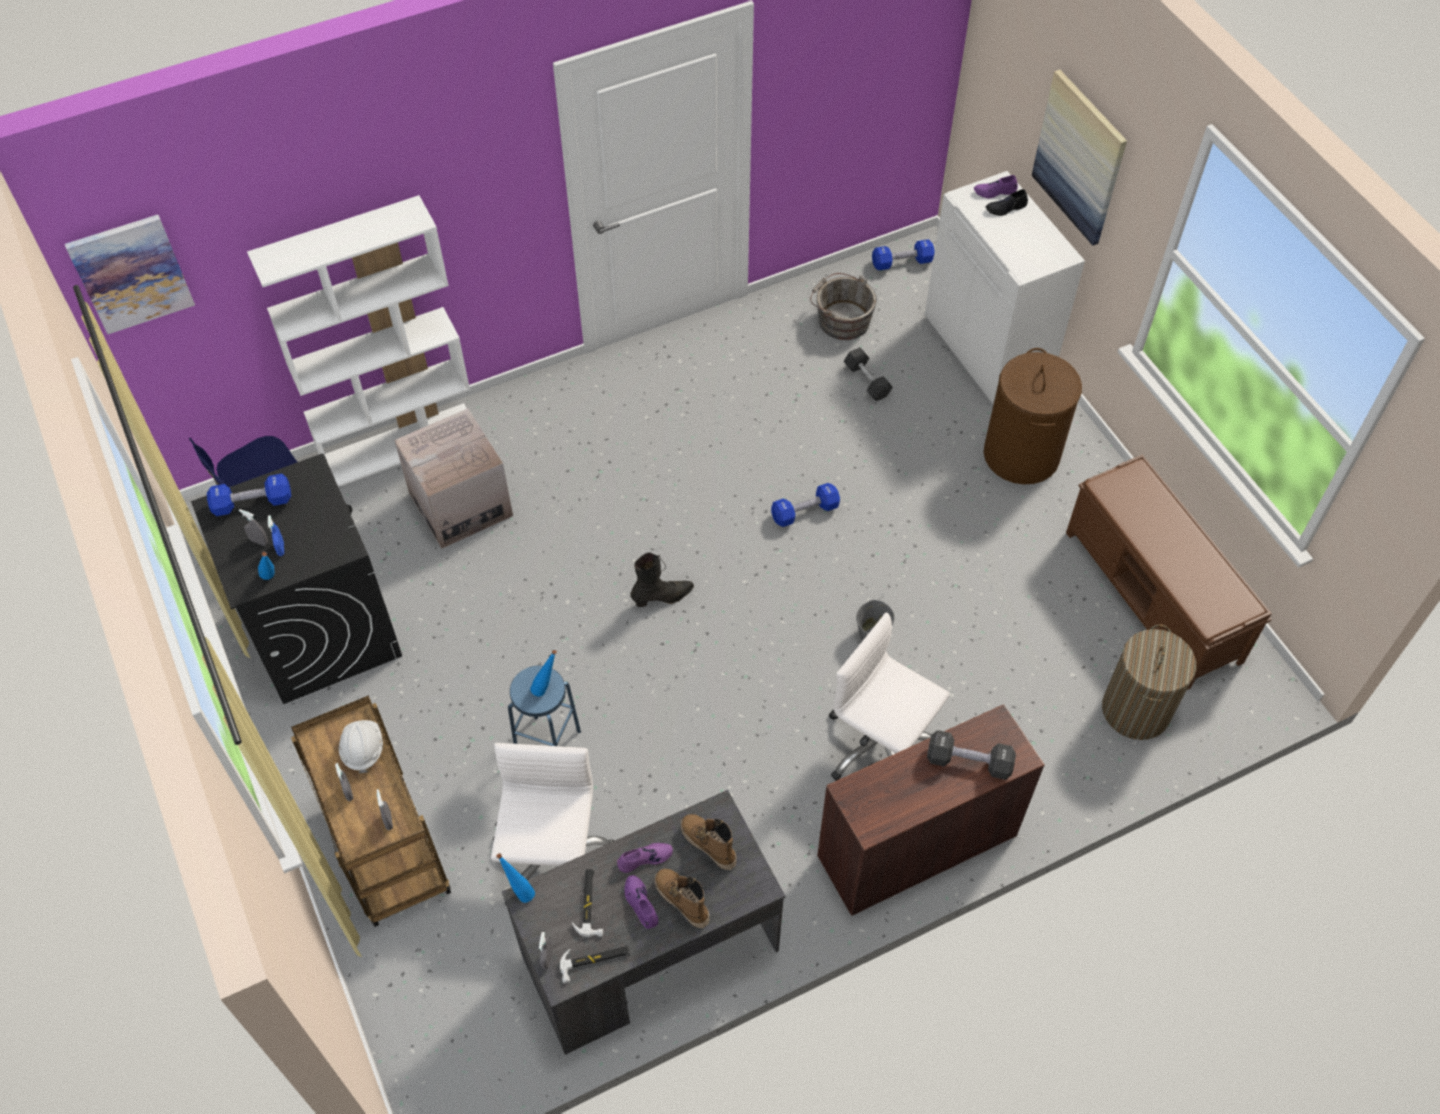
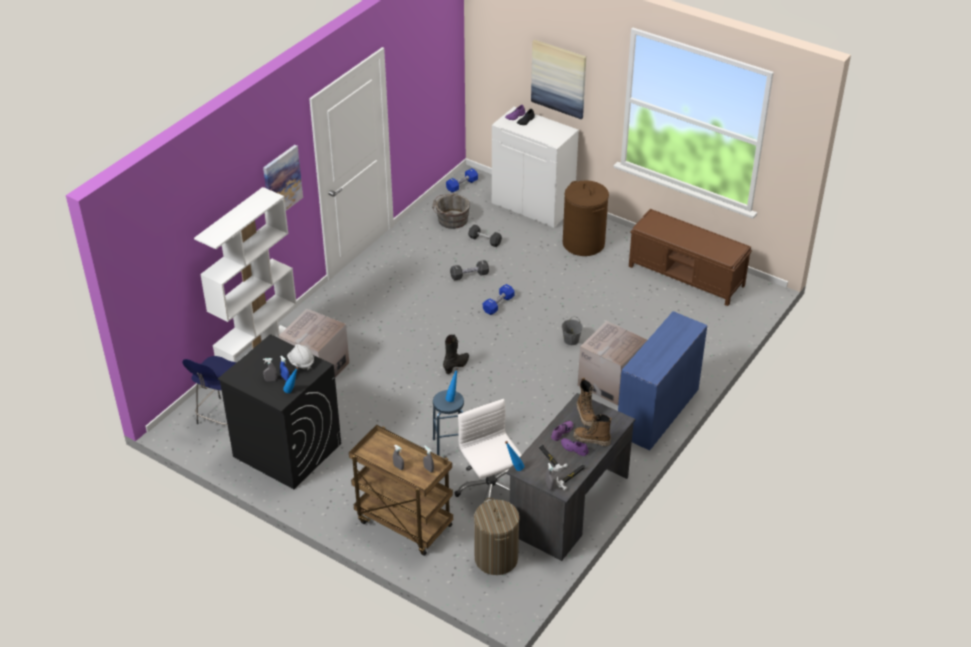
camera: 30 degrees left, 15 degrees down
(131, 273) = (143, 264): picture -> picture (282, 182)
(252, 503) = (252, 366): blue dumbbell -> none
(362, 750) = (390, 448): white hard hat -> white hard hat (301, 362)
(708, 845) = (586, 415): boot -> boot turned 120 degrees counterclockwise
(880, 747) = (610, 382): white office chair -> cardboard box
(915, 844) = (656, 411): brown desk -> blue desk
(969, 761) = (675, 337): black dumbbell -> black dumbbell (469, 275)
(1135, 710) = (712, 321): laundry basket -> laundry basket (496, 558)

